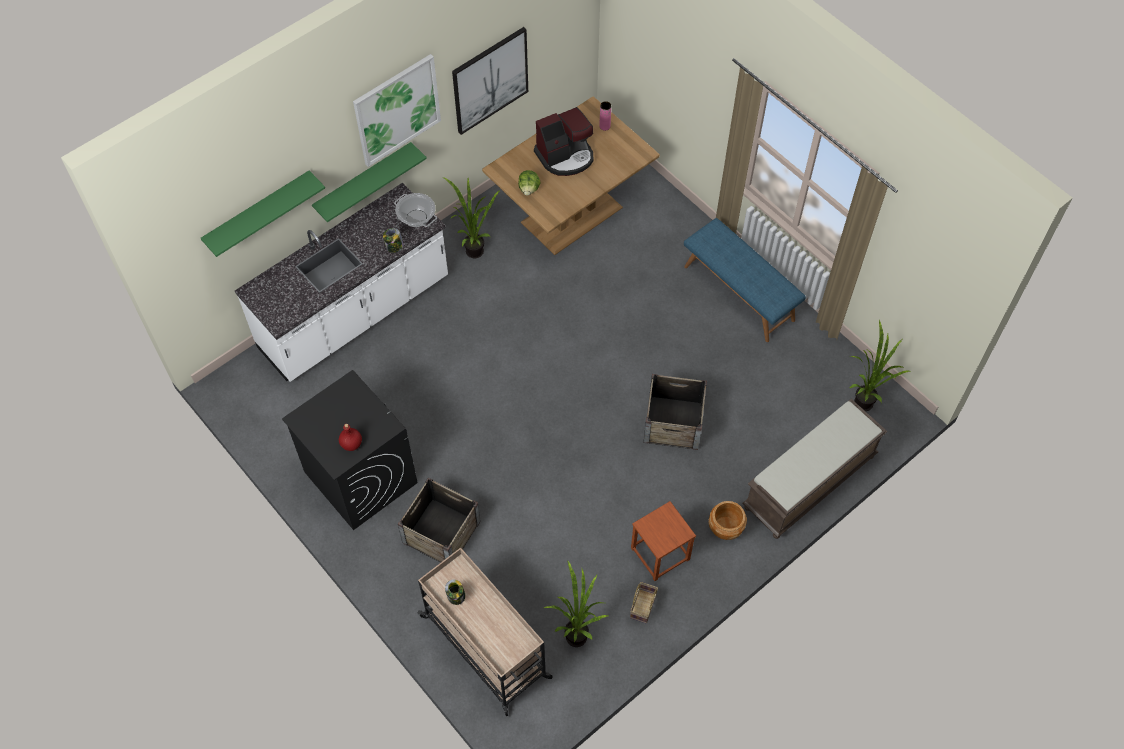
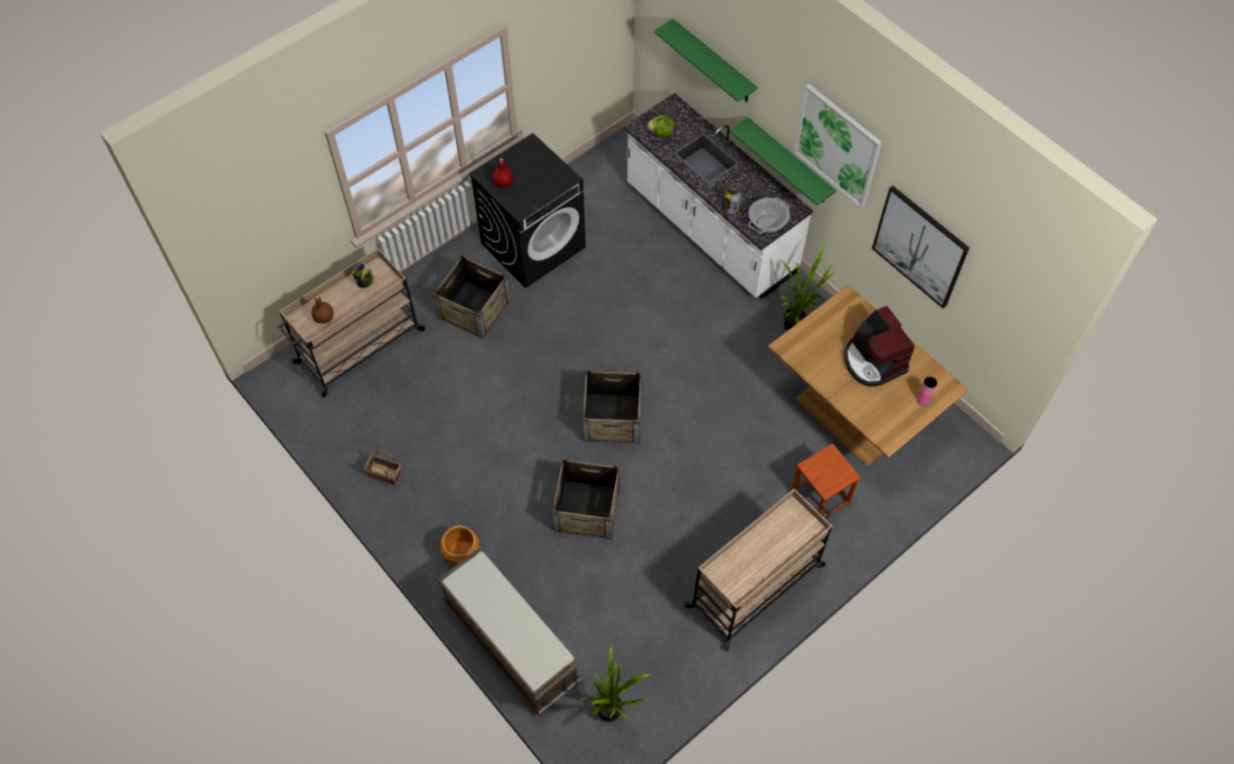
camera: 90 degrees right, 0 degrees up
(504, 634) = (324, 318): none -> brown bottle
(529, 189) = (823, 327): lettuce -> lettuce (661, 133)
(575, 402) = (612, 418): none -> crate
(577, 632) = (365, 418): potted plant -> none
(660, 554) = (438, 491): brown stool -> brown stool (819, 497)
(739, 292) = (756, 585): blue bench -> beige cart

